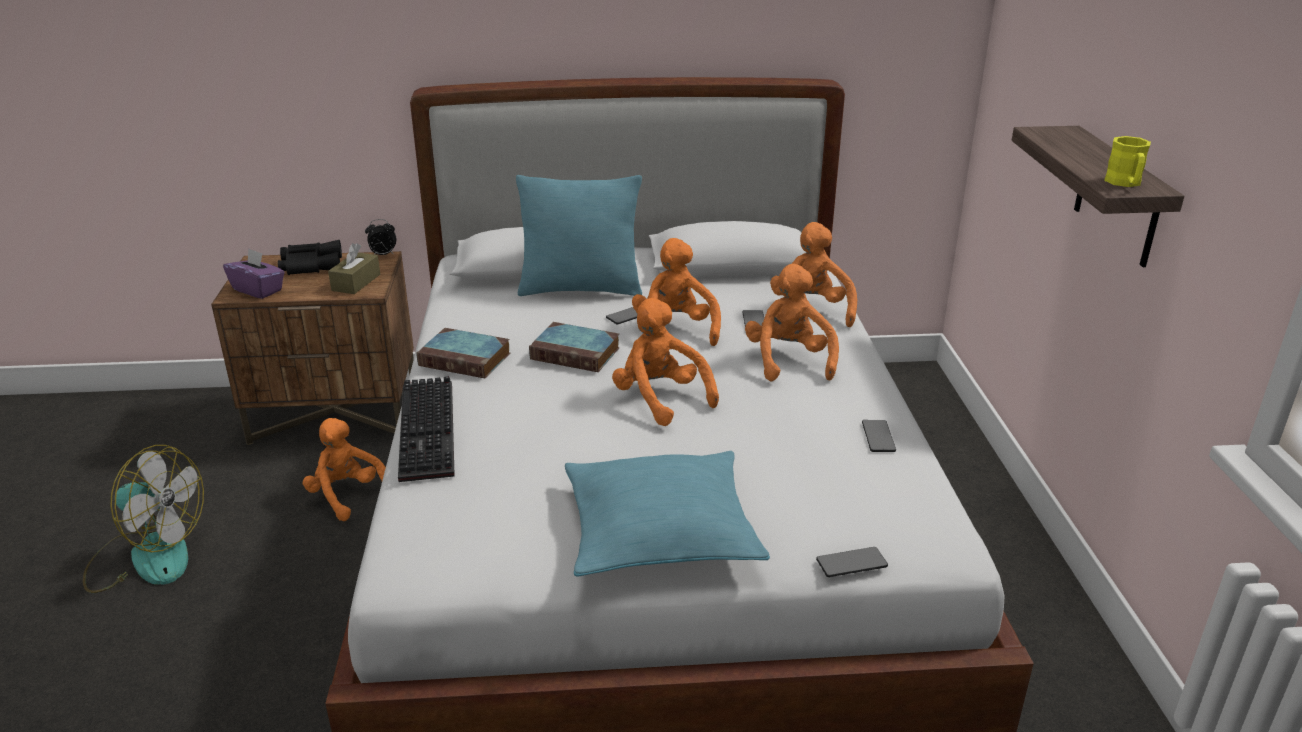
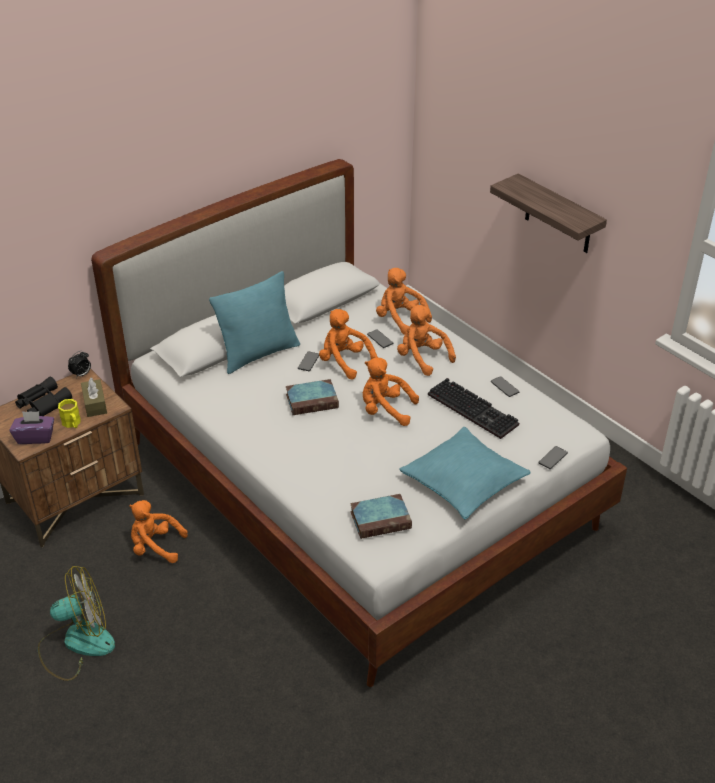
camera: 35 degrees left, 10 degrees up
(430, 432) = (297, 482): keyboard -> keyboard (475, 410)
(467, 359) = (256, 430): book -> book (381, 519)
(1125, 183) = (578, 219): yellow mug -> yellow mug (72, 424)

